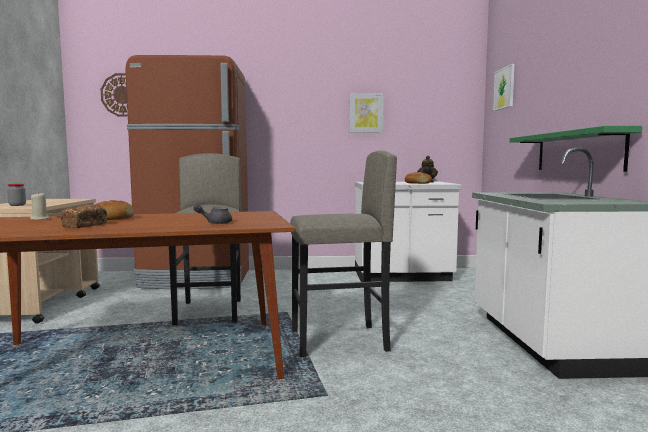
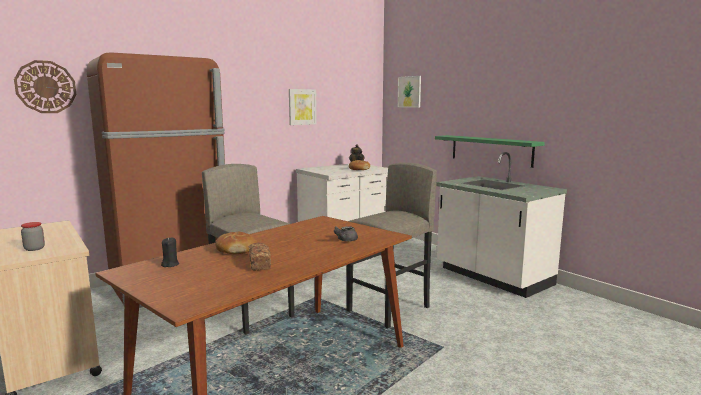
camera: 35 degrees left, 5 degrees up
(40, 219) = (170, 264): beige candle -> black candle

